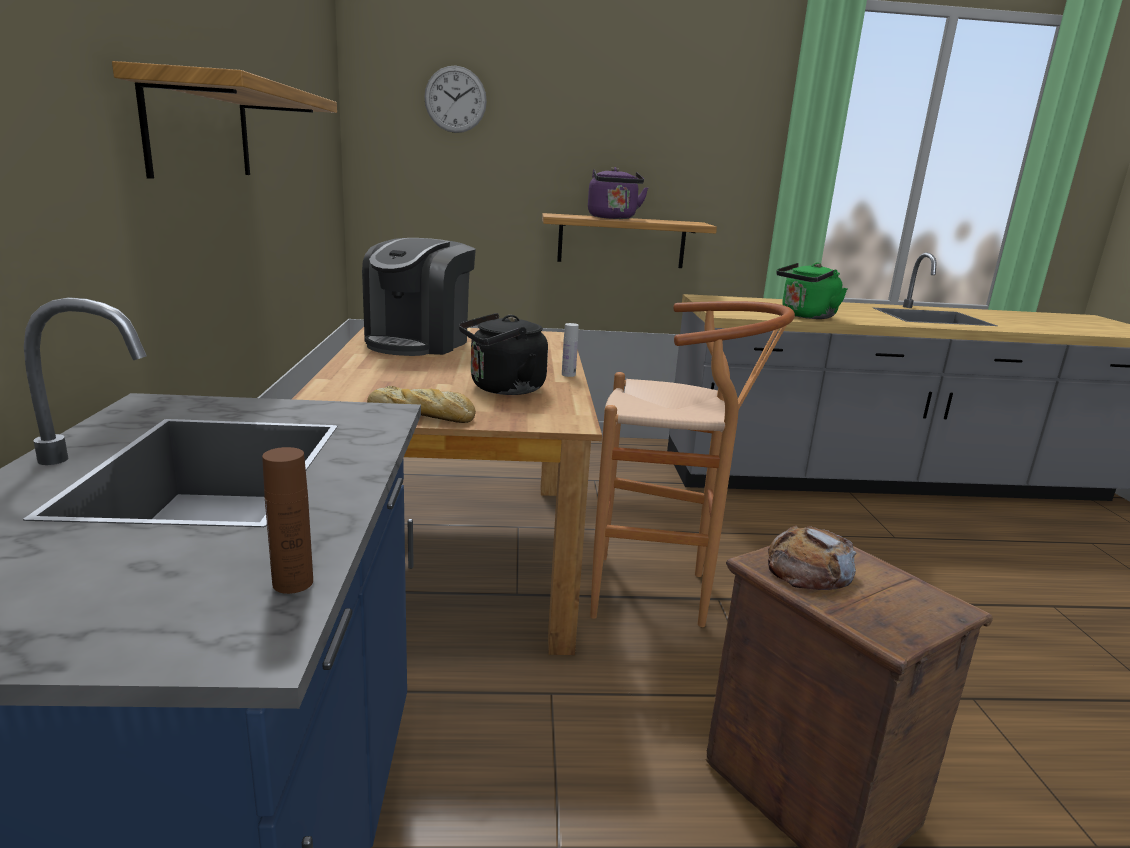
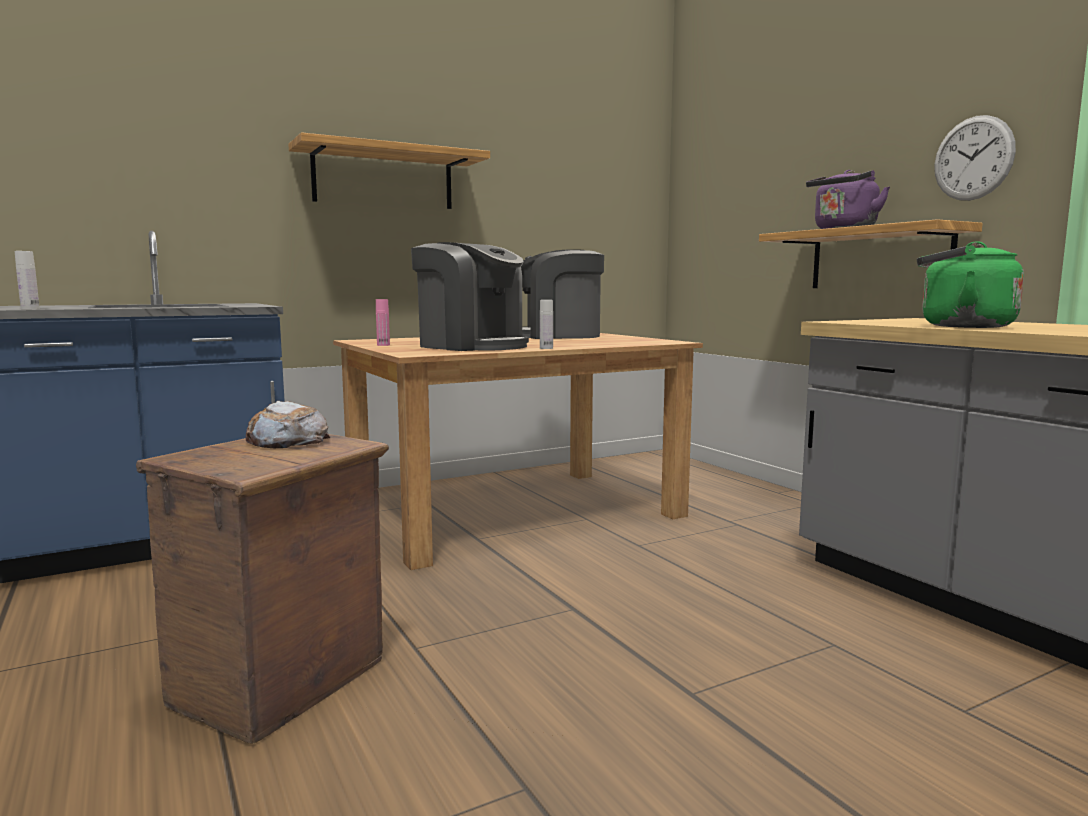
camera: 65 degrees right, 10 degrees down
(293, 583) = (30, 308): brown bottle -> white bottle
(423, 414) = (383, 345): bread -> pink bottle
(455, 99) = (737, 139): wall clock -> wall clock (973, 158)
(503, 389) = (472, 346): black kettle -> coffee machine
(663, 594) = (547, 585): brown stool -> none

